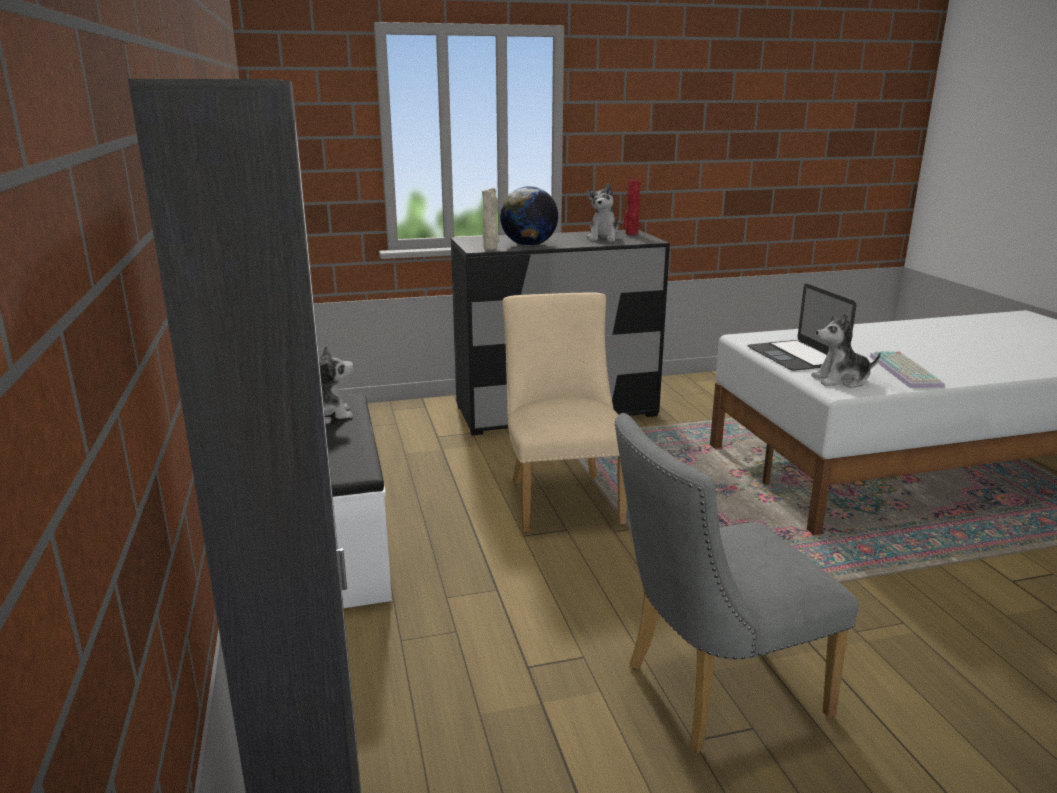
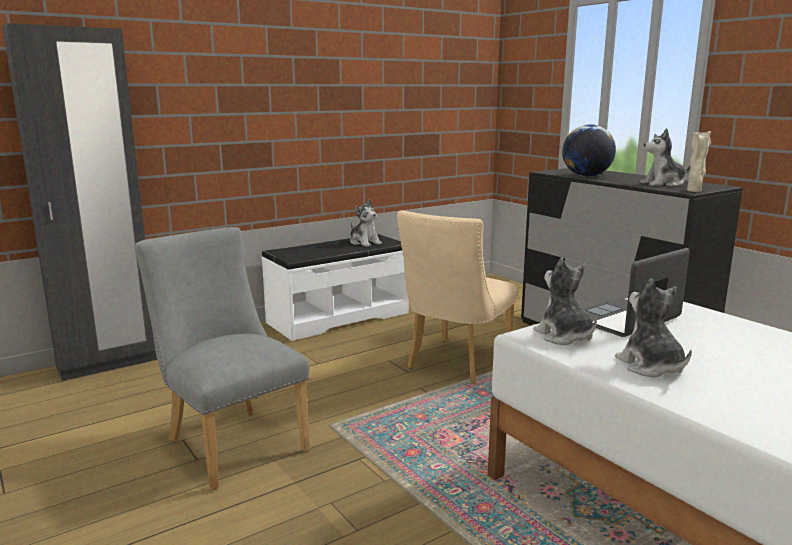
camera: 70 degrees right, 5 degrees down
(491, 248) = (554, 173): beige vase -> beige vase (694, 191)
(562, 498) = (455, 364): beige chair -> beige chair turned 150 degrees clockwise
(630, 234) = (707, 187): red vase -> none
(907, 371) = (650, 367): keyboard -> plush toy

